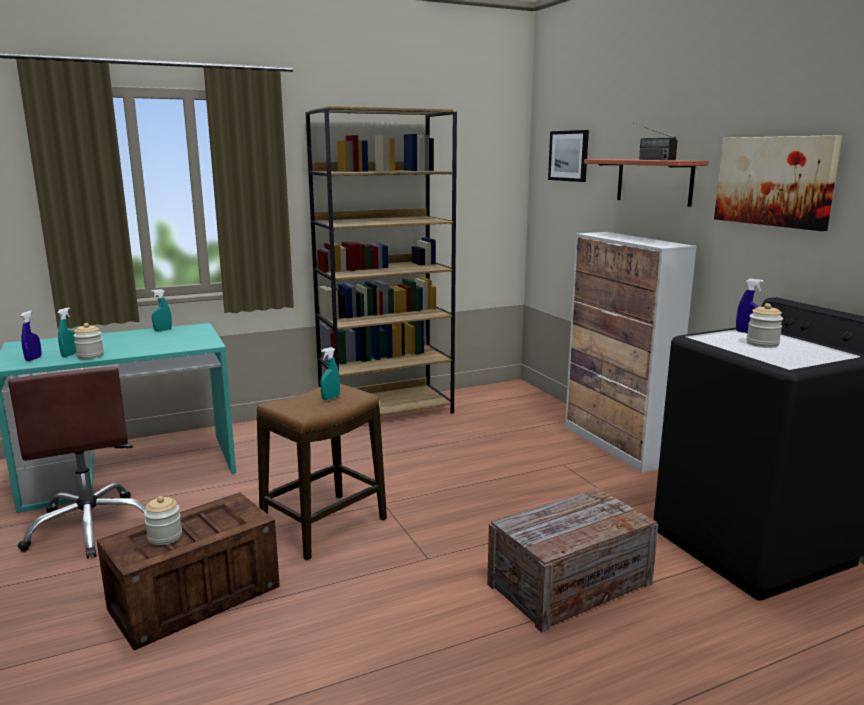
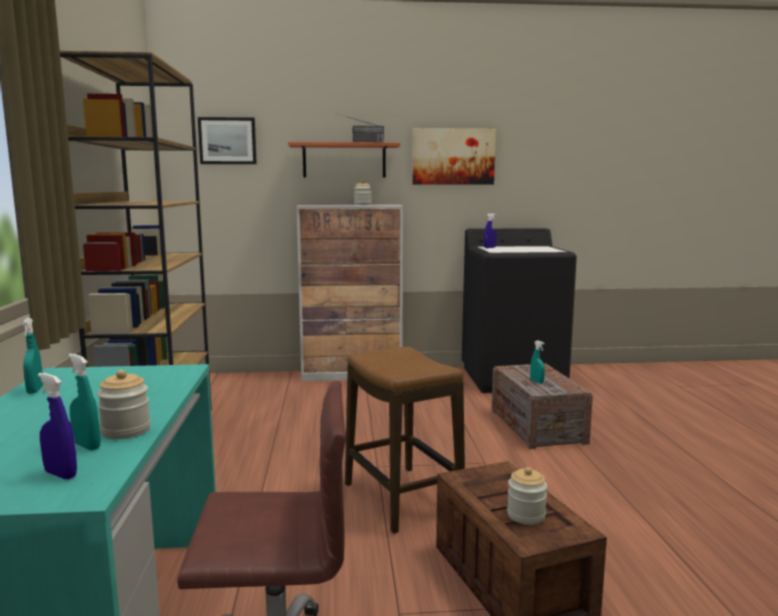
camera: 70 degrees left, 5 degrees down
(330, 398) = (402, 358): turquoise spray bottle -> turquoise spray bottle (537, 381)
(762, 344) = (516, 249): jar -> jar (362, 204)

